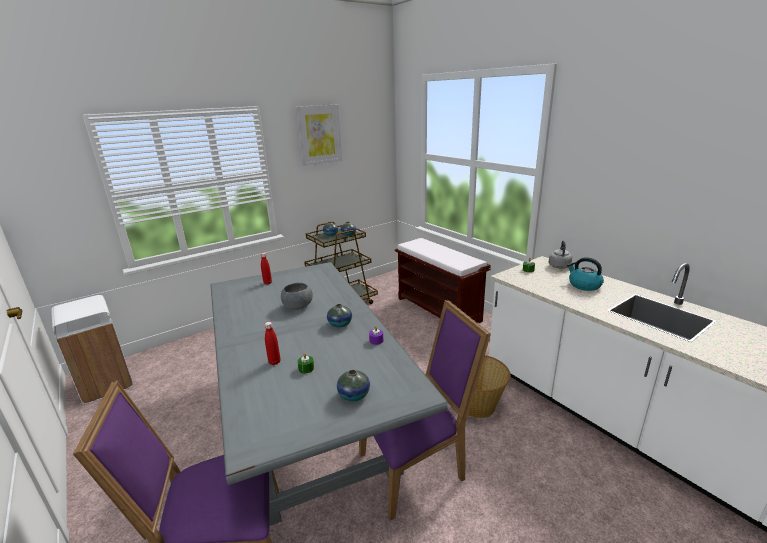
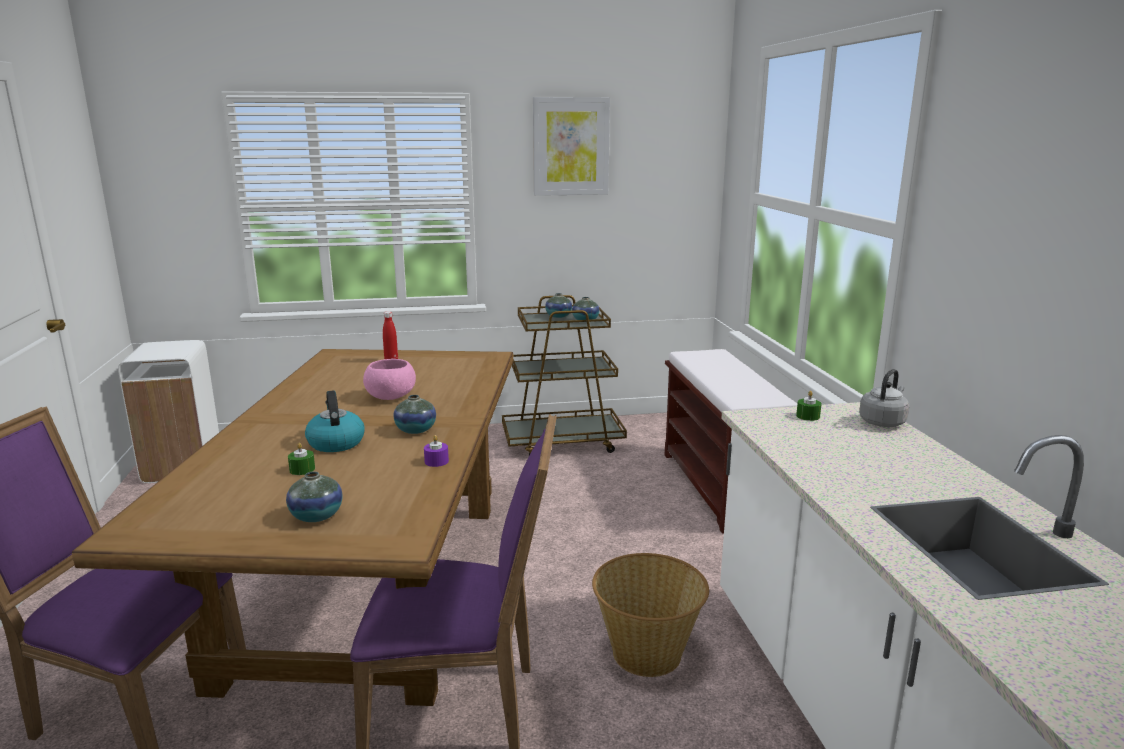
camera: 25 degrees right, 5 degrees down
(274, 362) = (276, 452): red bottle -> none
(298, 306) = (391, 396): grey bowl -> pink bowl
(309, 419) = (372, 586): grey dining table -> brown dining table
(584, 285) = (885, 460): kettle -> kettle (335, 442)

